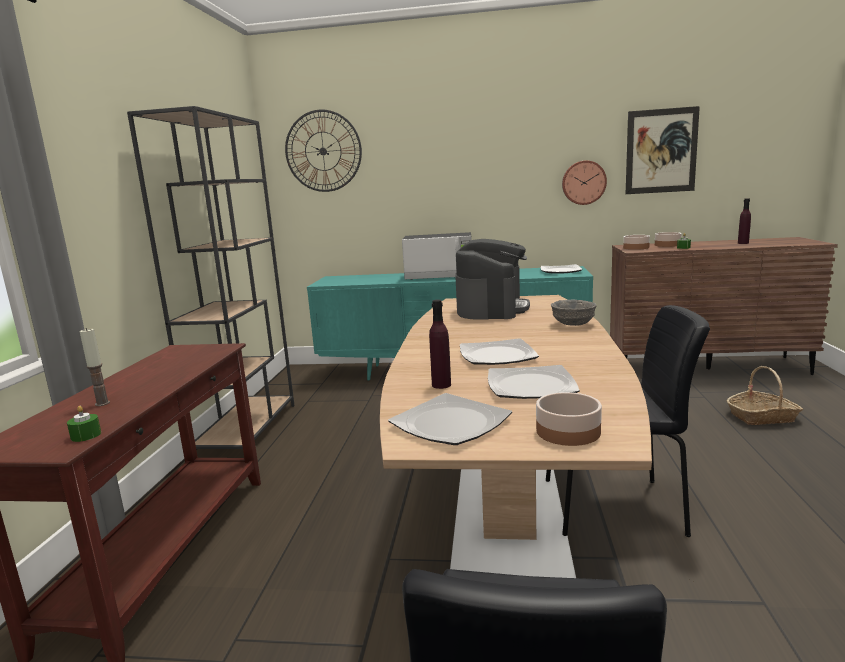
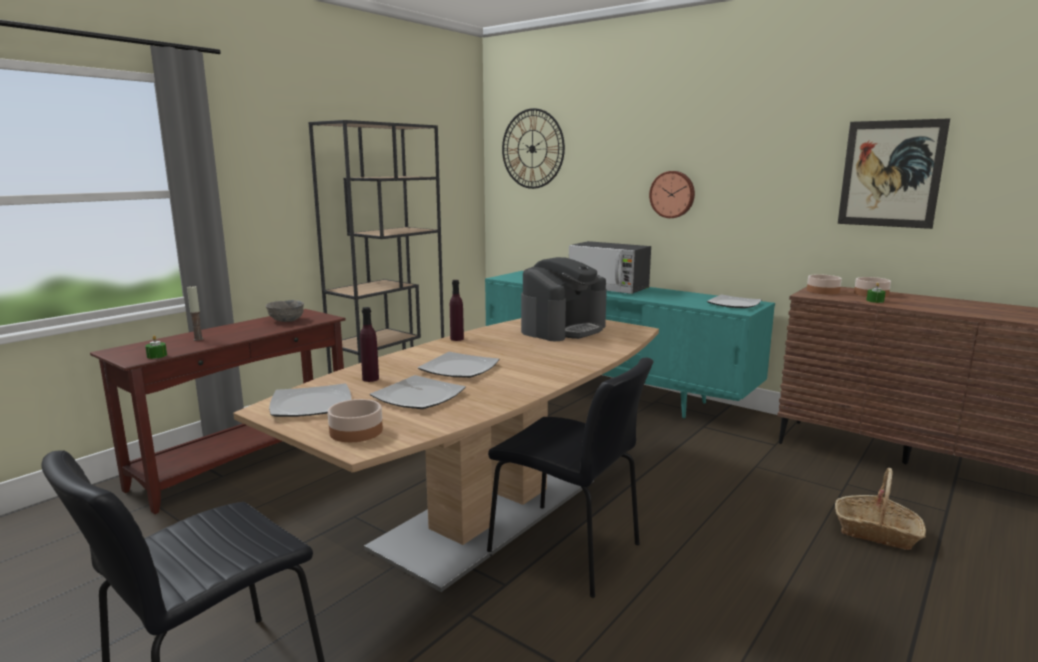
camera: 30 degrees right, 0 degrees up
(572, 324) = (586, 358): grey bowl -> grey bowl (286, 320)
(583, 182) = (787, 204): wall clock -> wall clock (672, 194)
(743, 243) = (972, 308): purple bottle -> purple bottle (457, 339)

